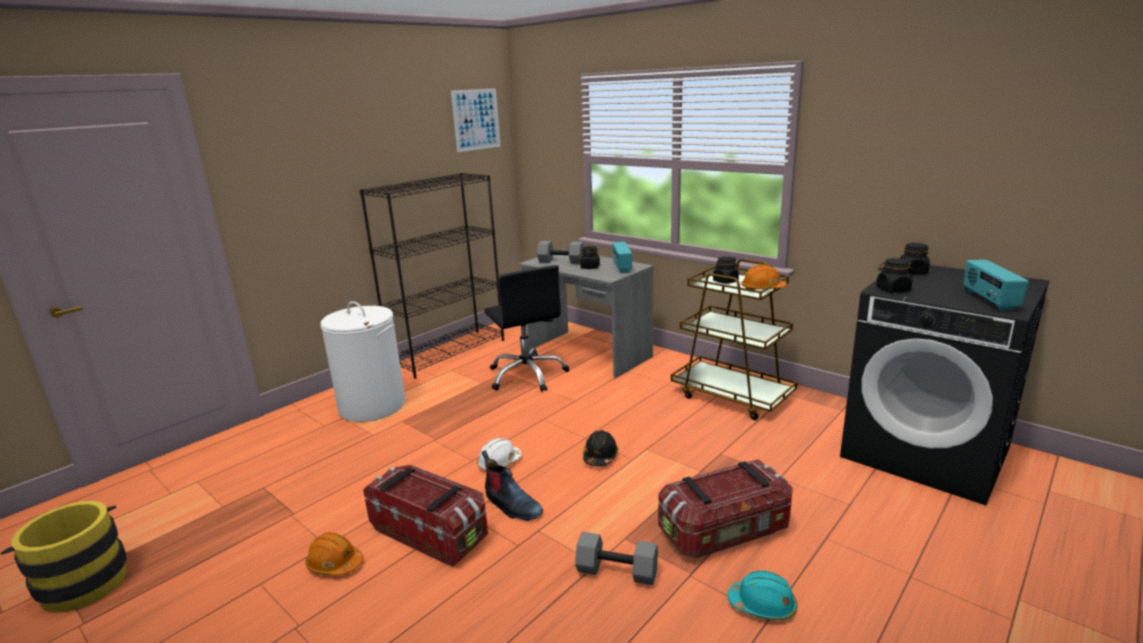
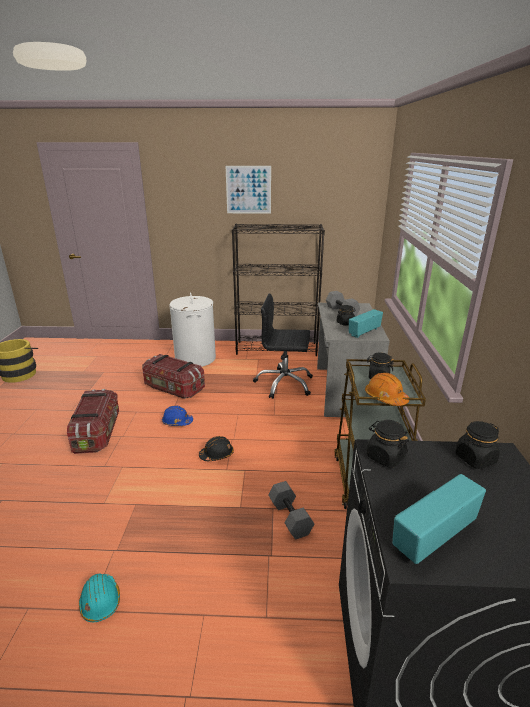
camera: 50 degrees right, 5 degrees up
(335, 564) = (59, 419): orange hard hat -> none
(476, 119) = (347, 184): picture -> picture (248, 190)
(499, 463) = (177, 422): white hard hat -> blue hard hat
(511, 505) = (139, 446): boot -> none
(527, 375) = (284, 384): black office chair -> black office chair turned 75 degrees clockwise
(616, 572) = (100, 515): grey dumbbell -> grey dumbbell (289, 517)
(725, 532) = (173, 550): storage box -> storage box (173, 388)

